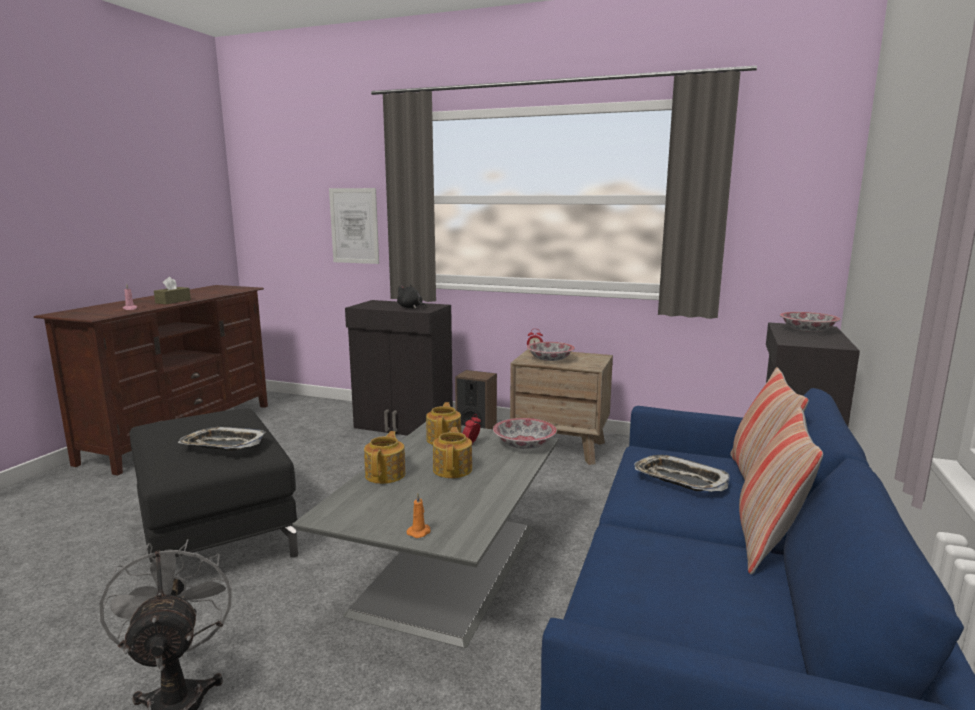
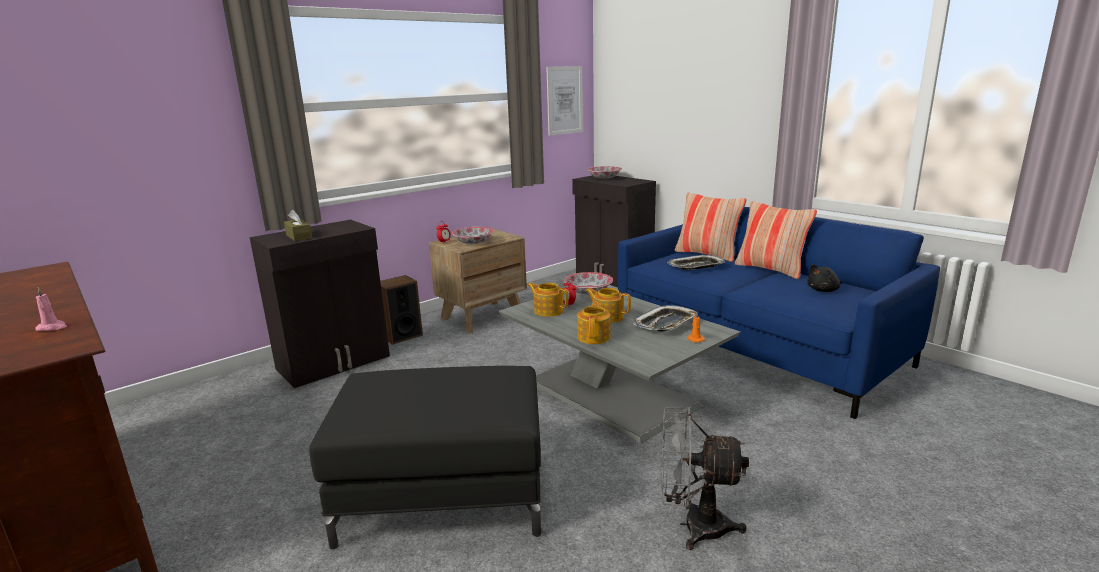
camera: 60 degrees left, 5 degrees up
(173, 301) = (55, 304): brown tissue box -> brown tissue box (299, 236)
(223, 445) = (477, 383): tray -> tray (666, 323)
(354, 226) = (179, 150): picture -> picture (564, 100)
(386, 474) = (594, 337): teapot -> teapot turned 60 degrees clockwise
(411, 308) = (335, 230): black plush toy -> black plush toy (824, 290)

